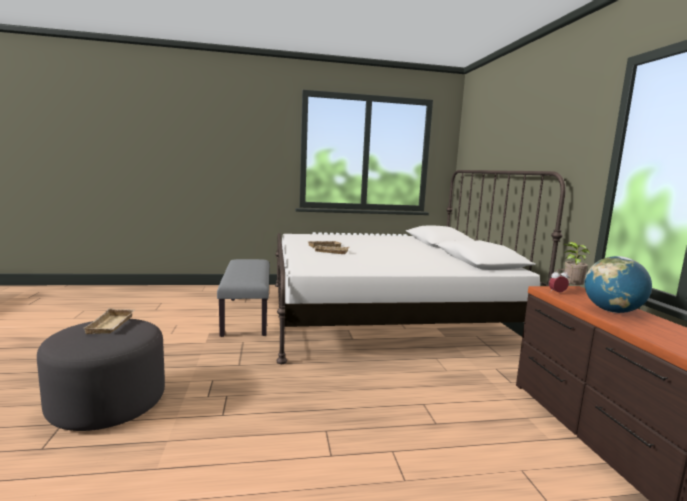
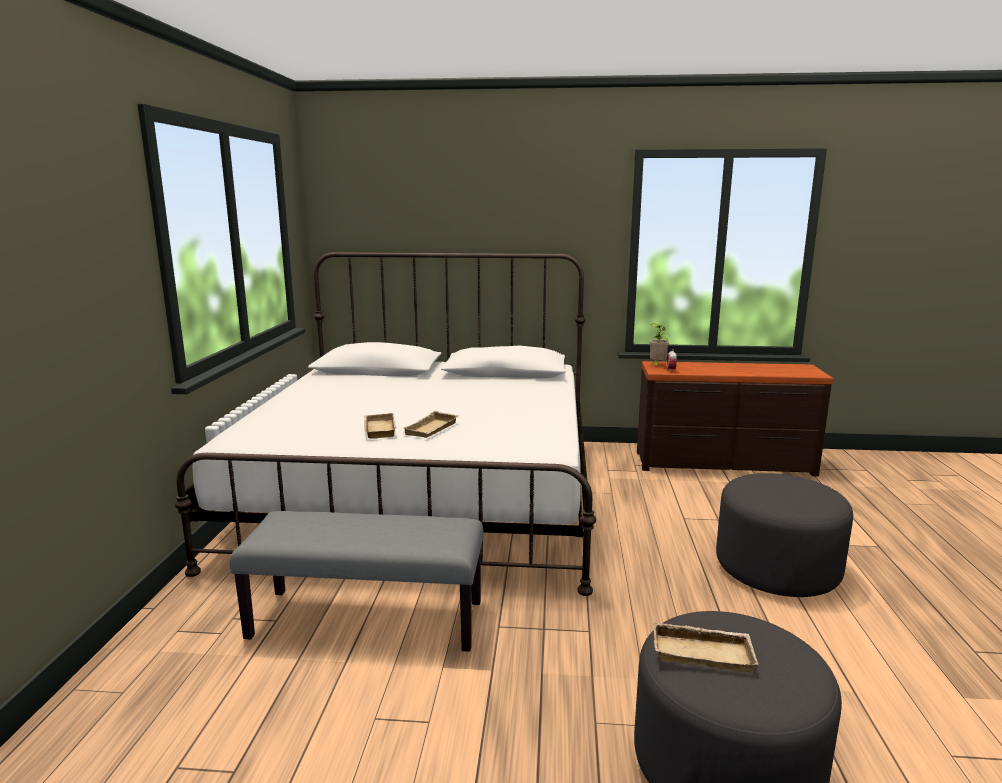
camera: 75 degrees left, 5 degrees up
(347, 451) = (777, 568): none -> grey ottoman
(612, 311) = (718, 369): globe -> none

